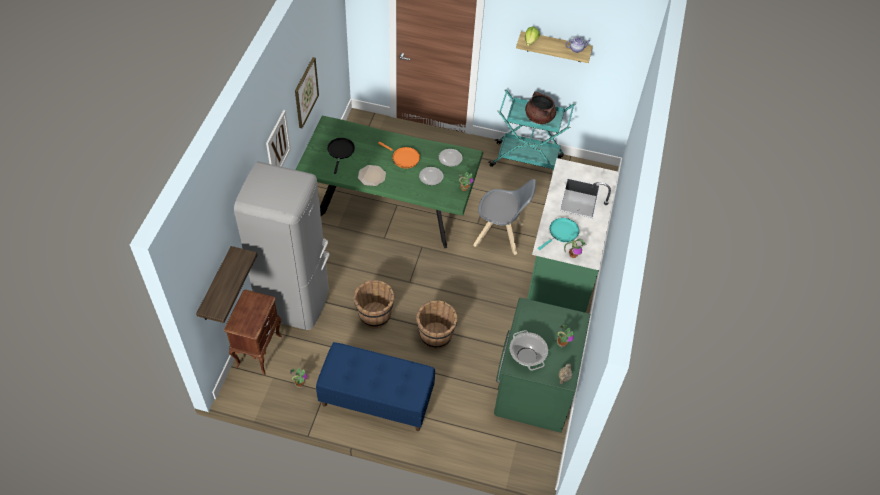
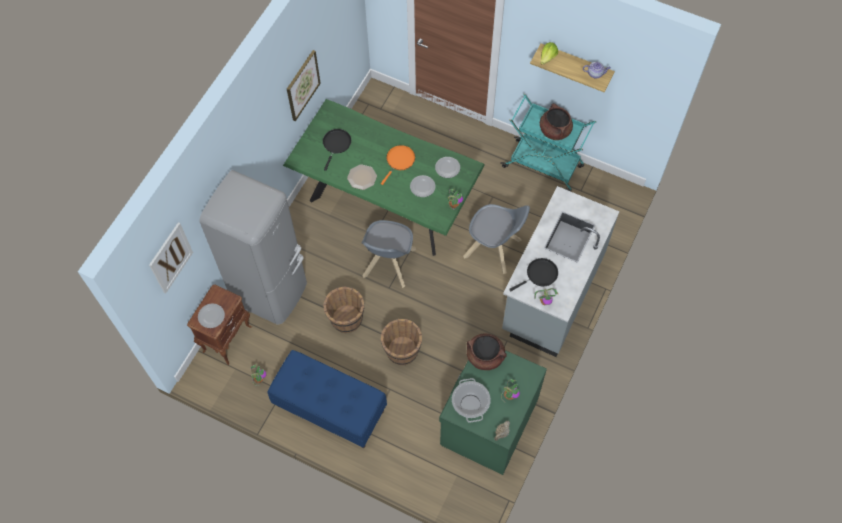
camera: 15 degrees right, 10 degrees up
(216, 286) = (178, 288): shelf -> none
(248, 318) = (211, 316): none -> plate
(278, 146) = (262, 145): picture -> picture (170, 258)
(404, 158) = (399, 161): orange frying pan -> orange frying pan turned 105 degrees counterclockwise
(404, 261) = (388, 264): none -> grey chair
(529, 311) = (485, 356): none -> brown cooking pot
(562, 233) = (539, 275): turquoise frying pan -> black frying pan
(563, 264) = (552, 292): green counter -> grey counter

